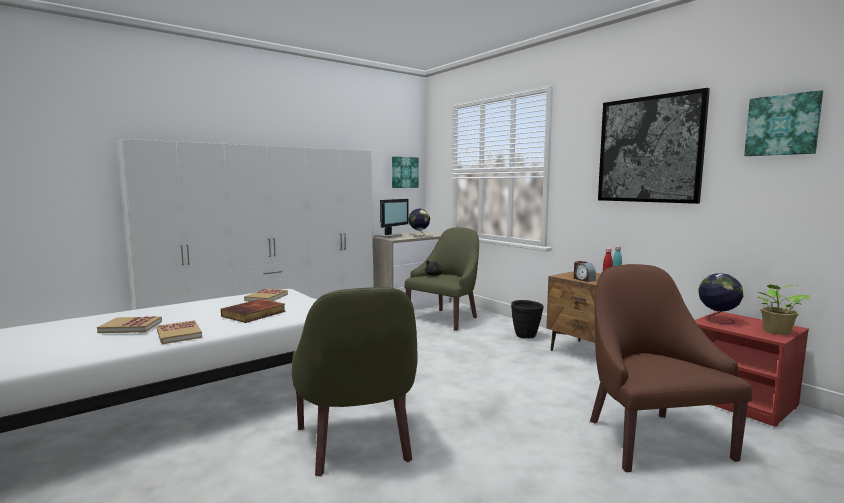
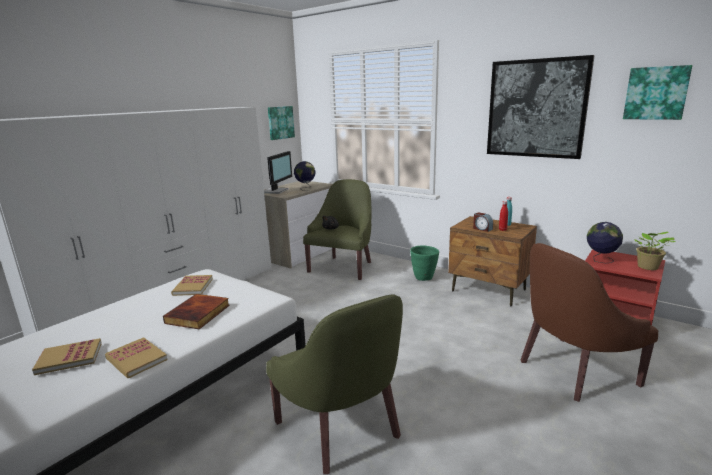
camera: 15 degrees left, 10 degrees up
(526, 336) = (424, 278): black planter -> green planter
(651, 438) = (572, 370): brown armchair -> brown armchair turned 90 degrees counterclockwise

